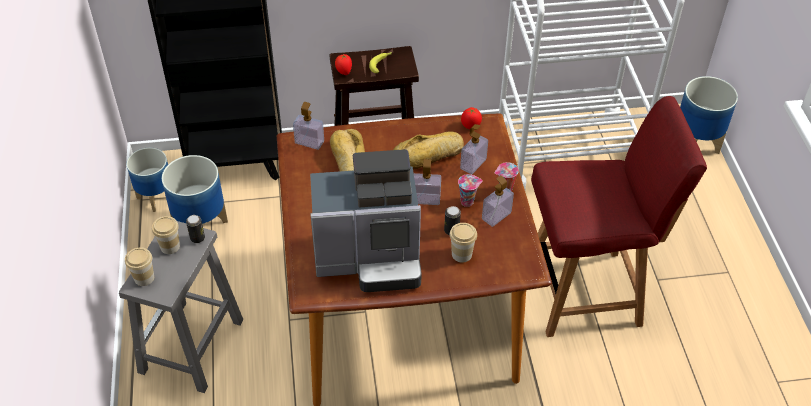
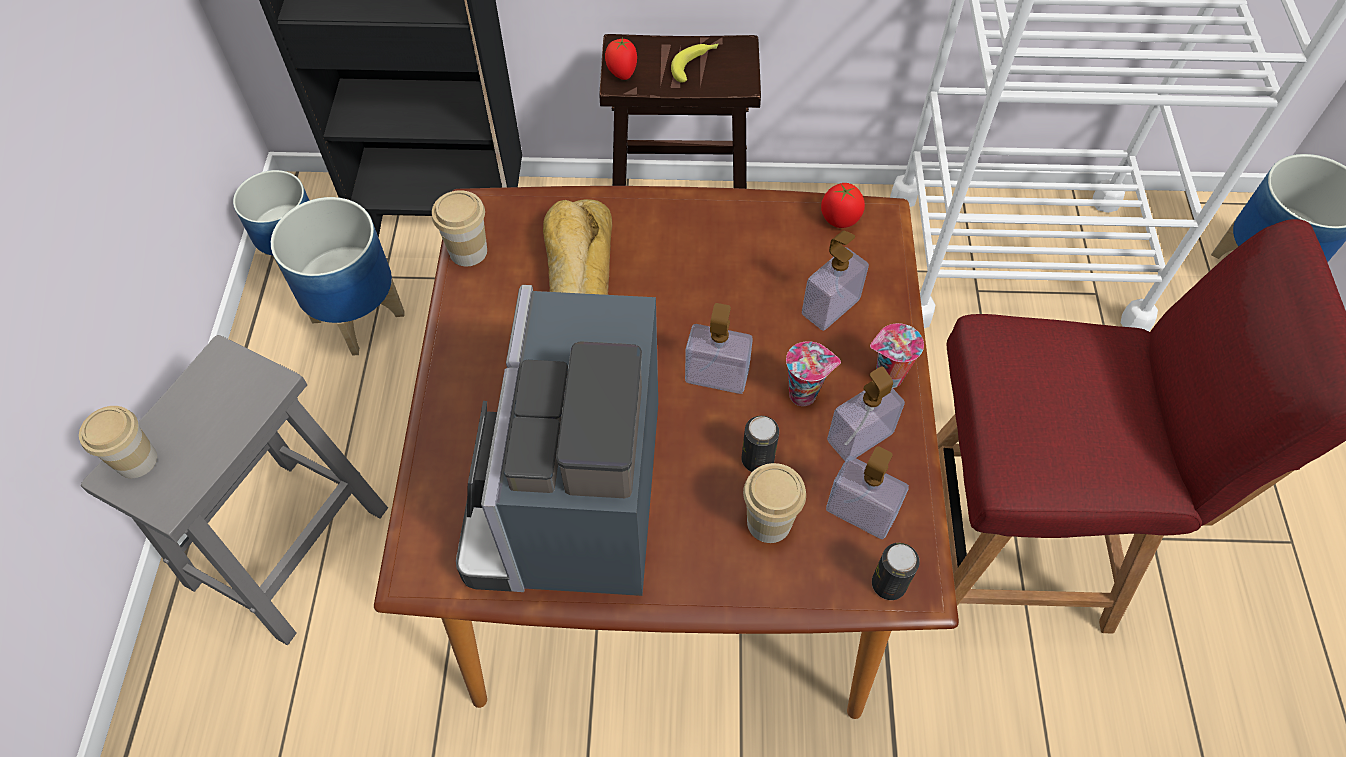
camera: 10 degrees right, 10 degrees up
(170, 246) = (206, 397): cup -> cup (468, 251)
(197, 238) = (262, 386): can -> can (888, 584)
(309, 142) = (509, 215): soap dispenser -> soap dispenser (861, 512)
(371, 258) = (573, 503): coffee machine -> coffee machine turned 90 degrees clockwise
(429, 156) = (741, 278): bread -> none

